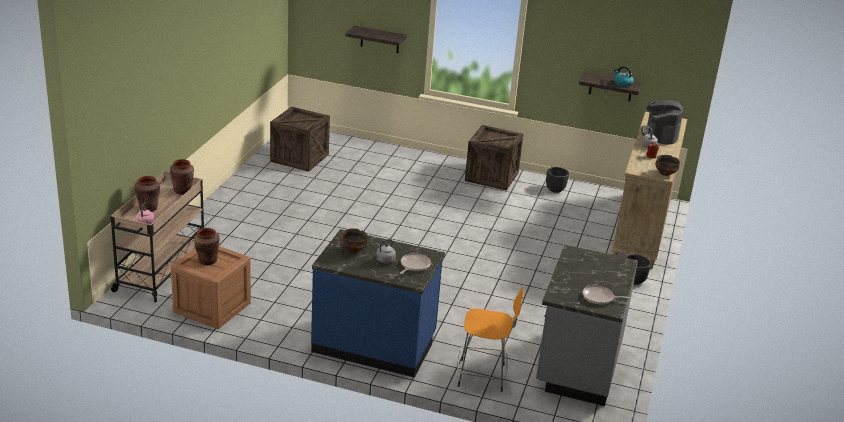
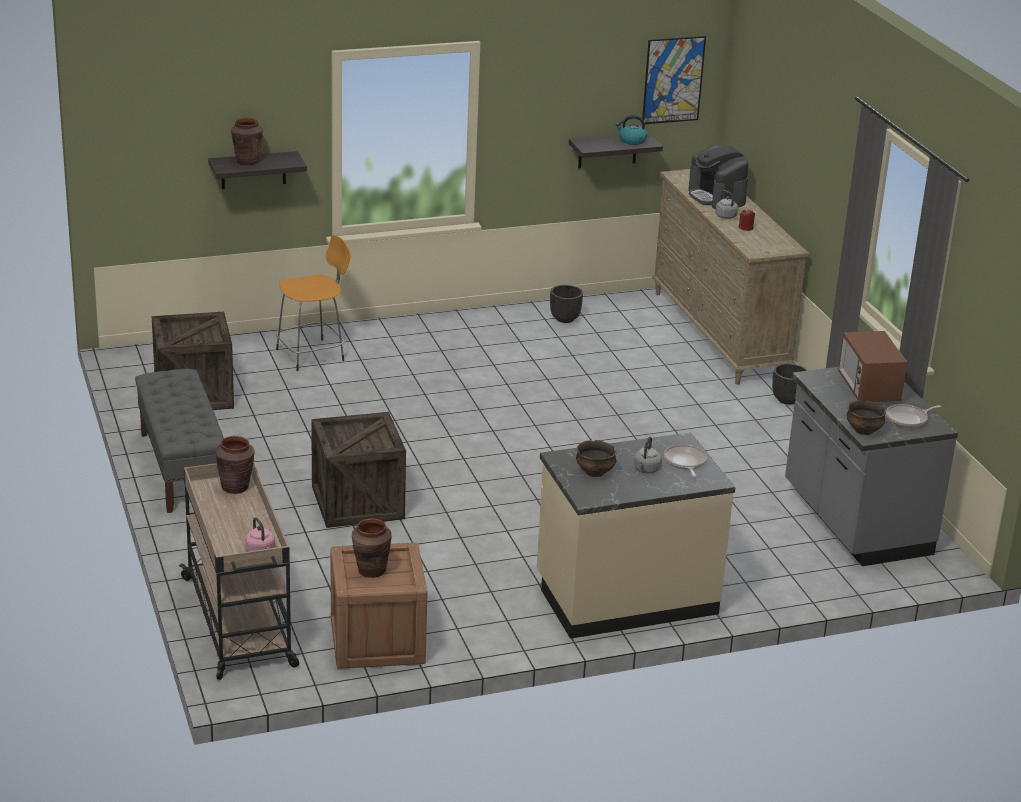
camera: 35 degrees left, 0 degrees up
(148, 208) = (230, 529): brown vase -> brown vase (247, 161)
(242, 189) = (182, 468): none -> grey bench
(374, 344) = (625, 596): blue counter -> beige counter
(483, 376) = (783, 578): orange stool -> orange stool (312, 354)
(491, 176) = (471, 328): crate -> crate (357, 502)
(599, 271) = (868, 389): none -> microwave
(663, 50) = (673, 80): none -> picture
(665, 173) = (788, 244): bowl -> bowl (863, 430)

